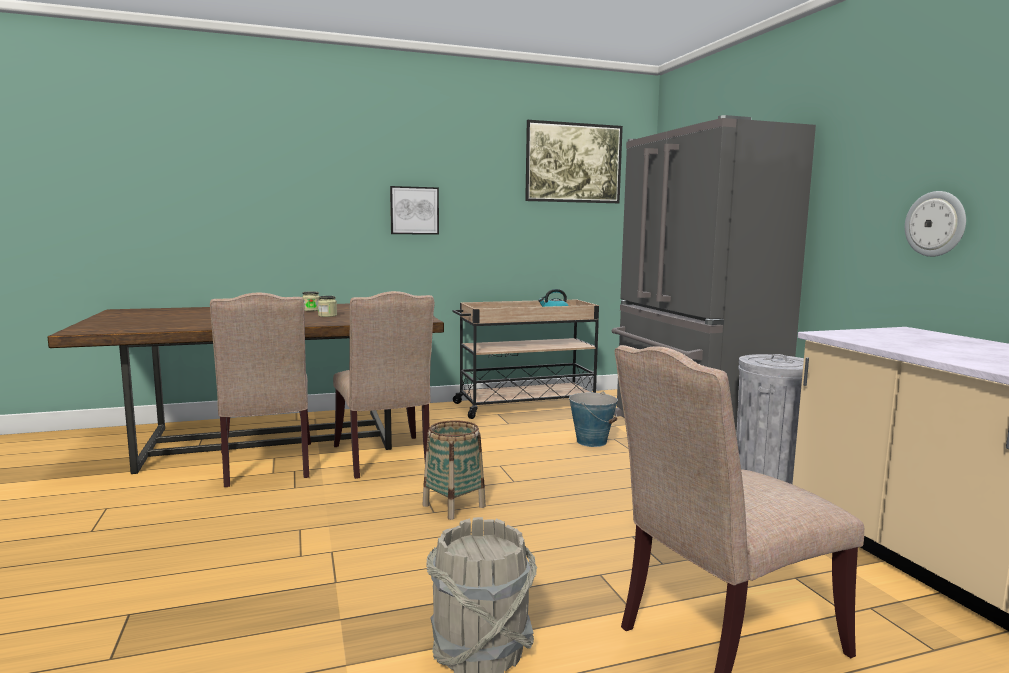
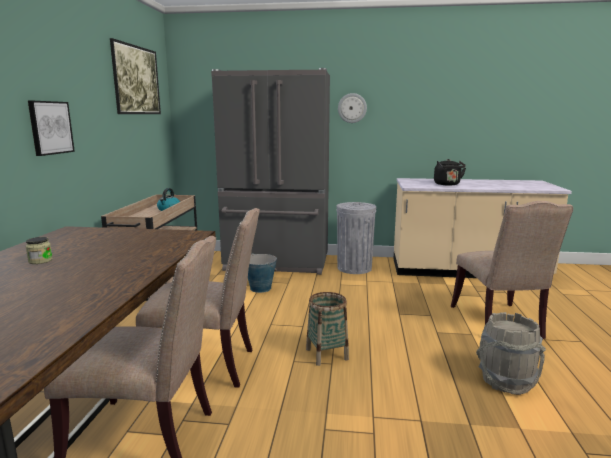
camera: 65 degrees left, 5 degrees up
(327, 315) = (103, 257): jar -> none
(926, 346) = (447, 184): none -> black kettle
(935, 224) = (403, 130): wall clock -> wall clock (352, 108)

